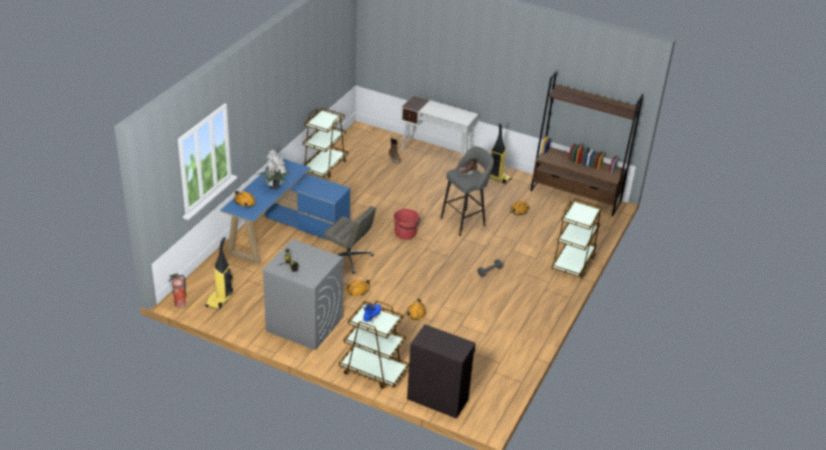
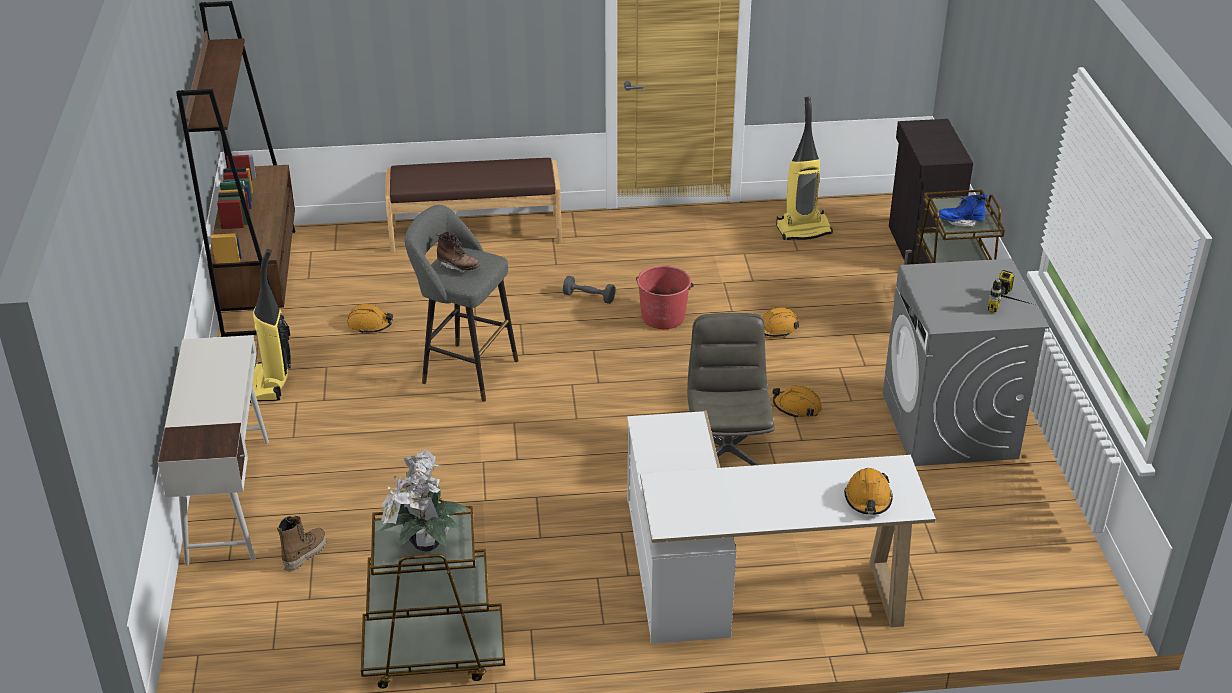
camera: 120 degrees left, 0 degrees up
(179, 304) = (1106, 601): fire extinguisher -> none
(220, 300) = (1028, 555): vacuum cleaner -> vacuum cleaner (803, 229)
(274, 186) = (767, 487): potted plant -> potted plant (423, 545)
(284, 232) = (744, 582): blue desk -> white desk
(405, 233) = (576, 422): red bucket -> red bucket (663, 316)
(573, 262) = (475, 232): brown cart -> brown bench

